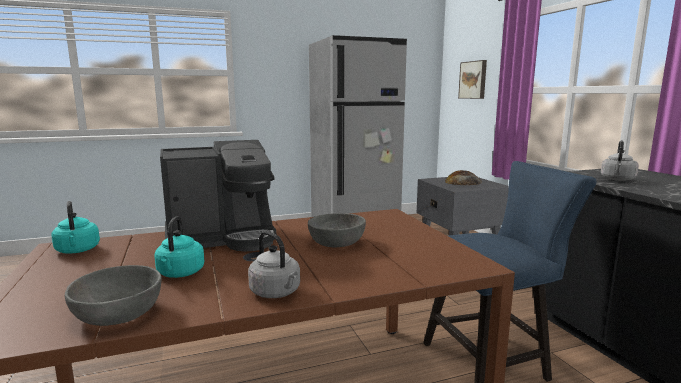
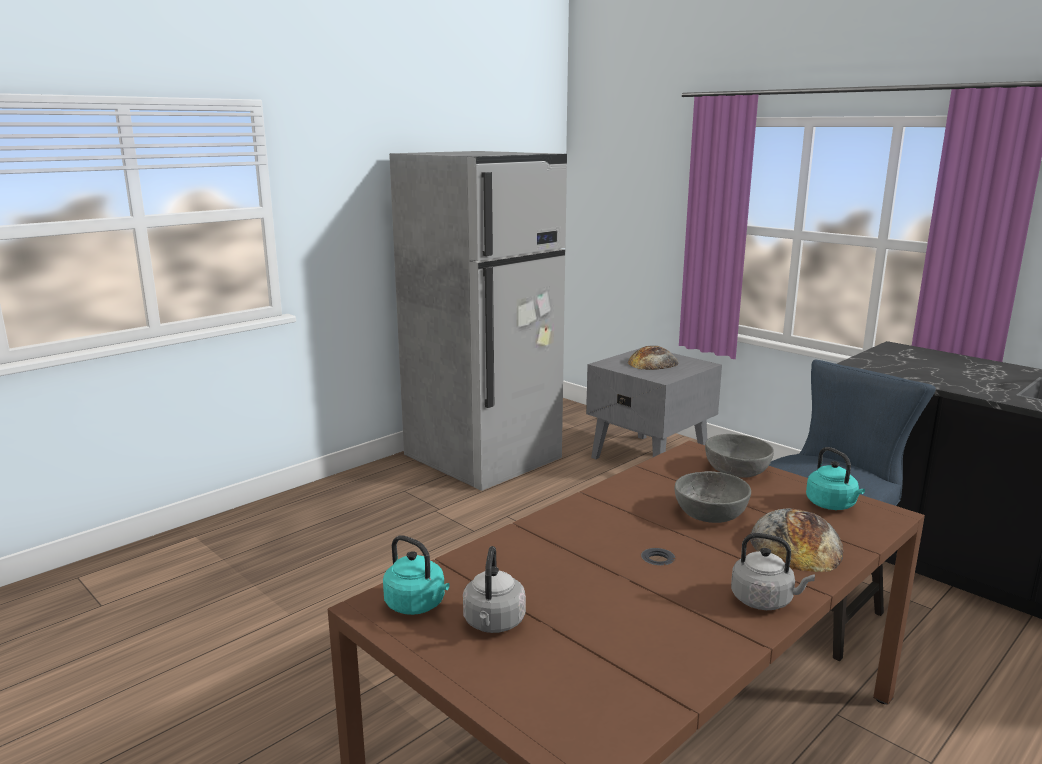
camera: 25 degrees left, 5 degrees up
(119, 313) = (657, 674): grey bowl -> grey bowl (737, 470)
(180, 274) = (621, 604): turquoise kettle -> turquoise kettle (832, 505)
(223, 237) = (571, 536): coffee machine -> none
(367, 268) = (796, 543): none -> bread
(473, 80) = (631, 202): picture -> none
(617, 179) = (913, 370): grey kettle -> grey kettle (493, 623)

